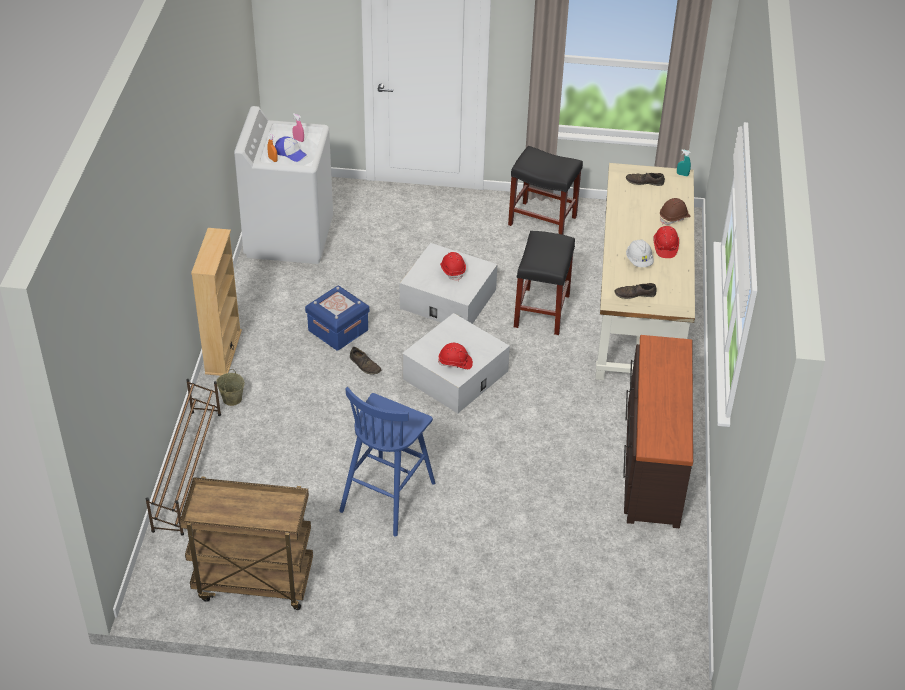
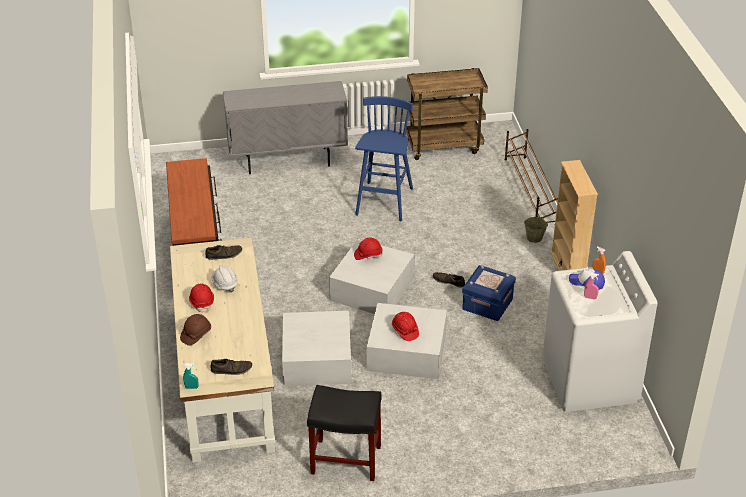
camera: 165 degrees right, 5 degrees down
(497, 608) = (288, 161): none -> grey cabinet
(541, 310) = (317, 359): black stool -> white storage box

